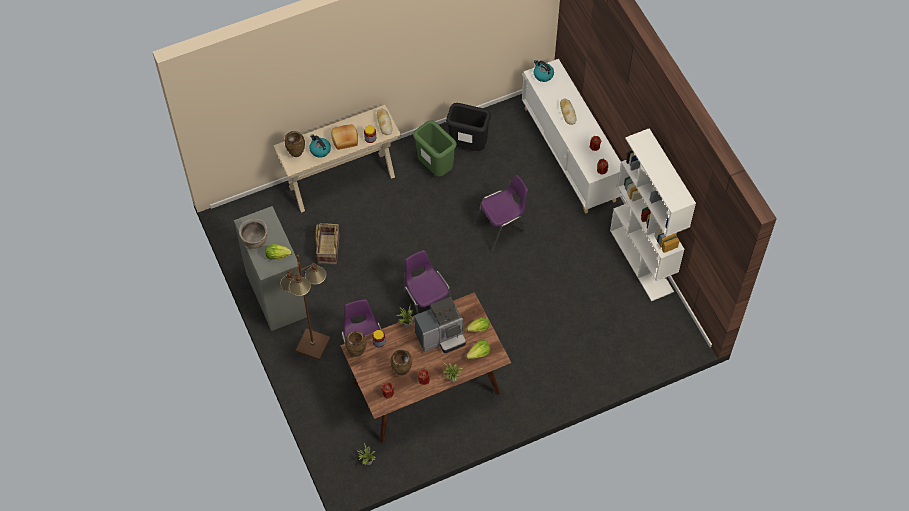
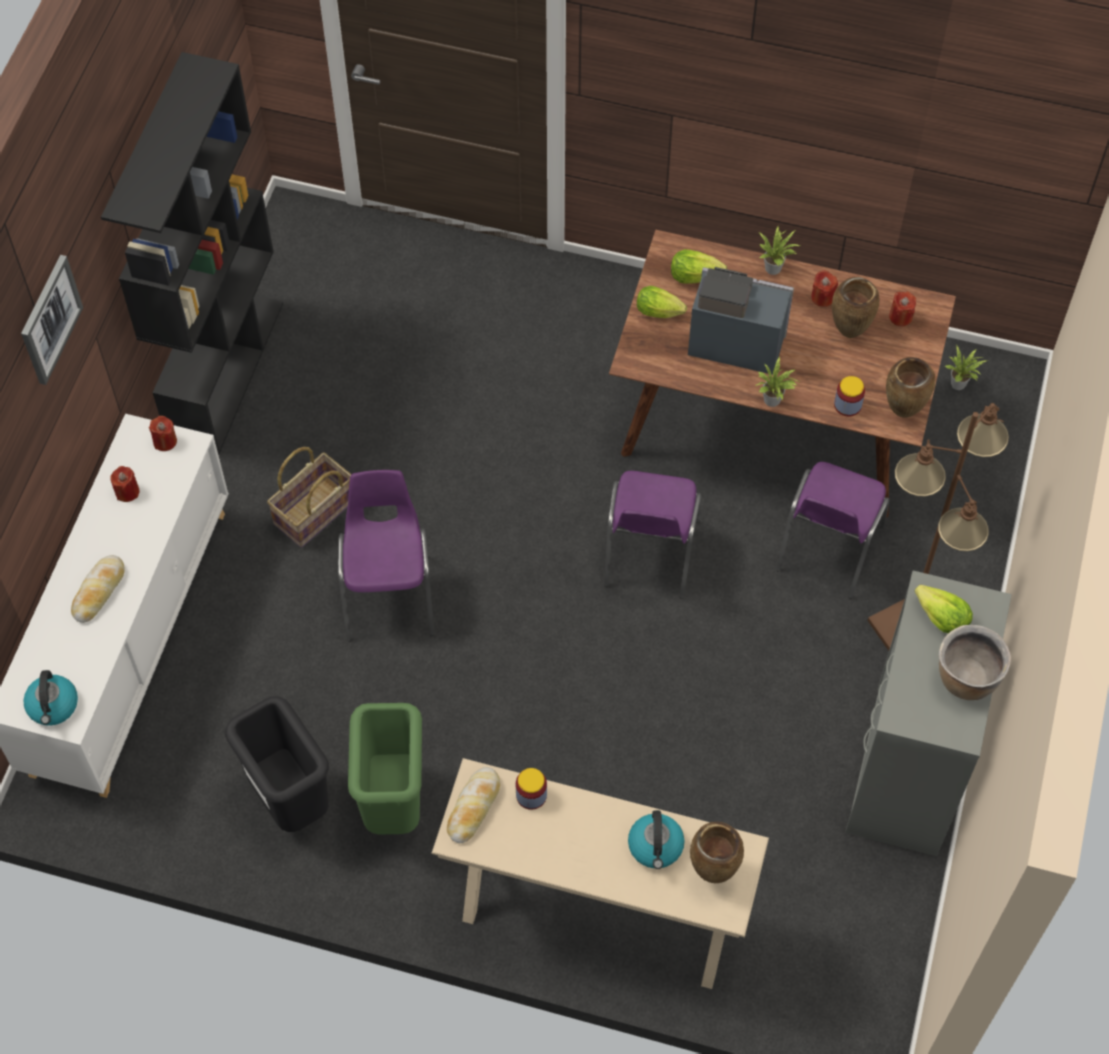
camera: 140 degrees left, 0 degrees up
(328, 249) = (738, 791): basket -> basket (315, 513)
(345, 140) = (586, 829): bread -> none
(502, 228) = (389, 594): purple chair -> purple chair turned 75 degrees clockwise
(627, 91) = (49, 319): none -> picture
(642, 261) = (225, 371): white bookcase -> black bookcase

